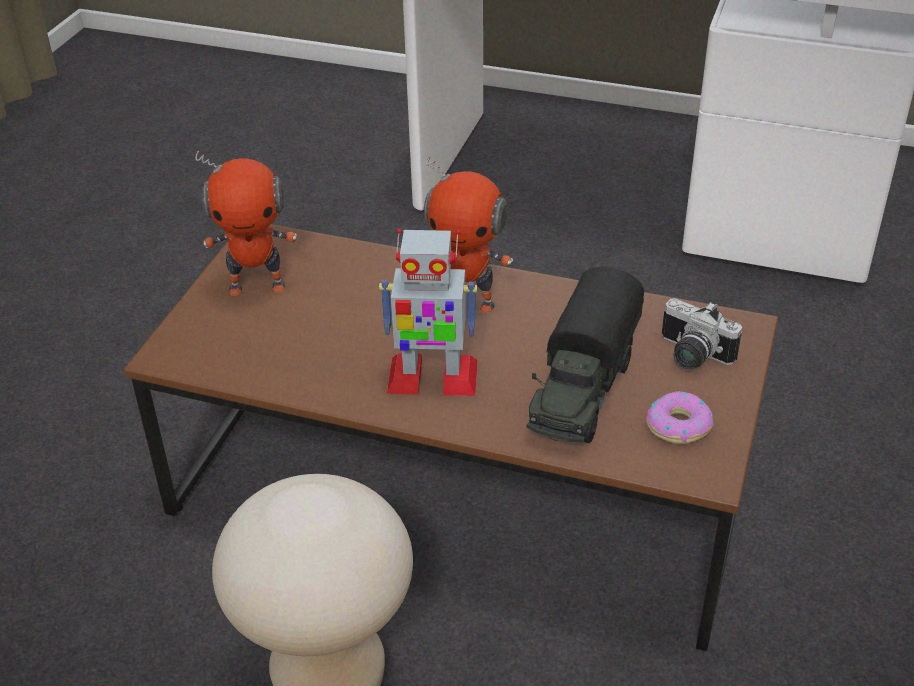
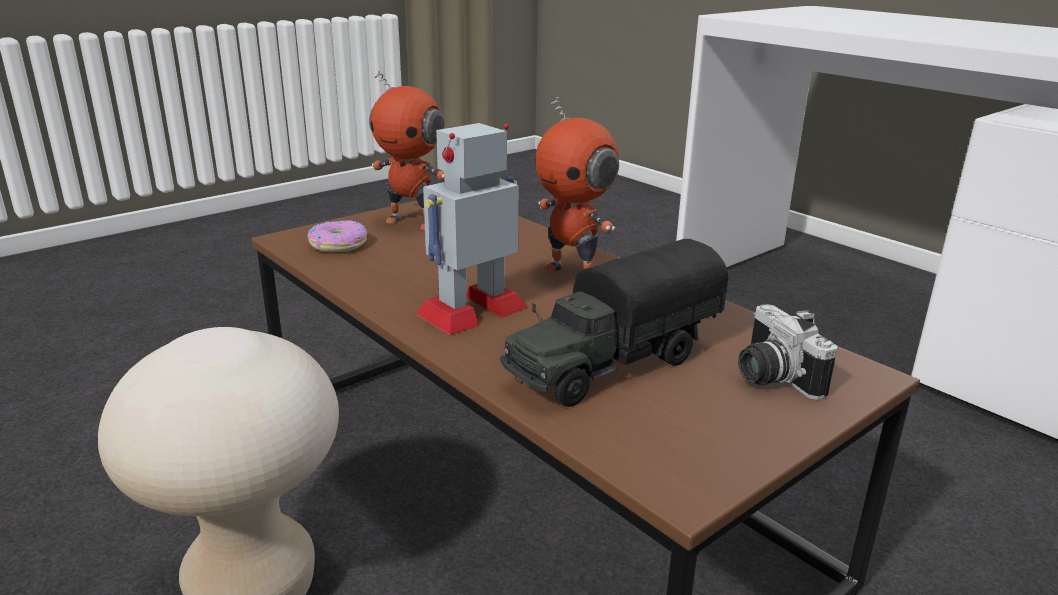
camera: 30 degrees right, 15 degrees down
(431, 377) = (473, 310): toy robot -> toy robot turned 105 degrees clockwise
(678, 425) = (690, 429): donut -> donut (338, 244)

